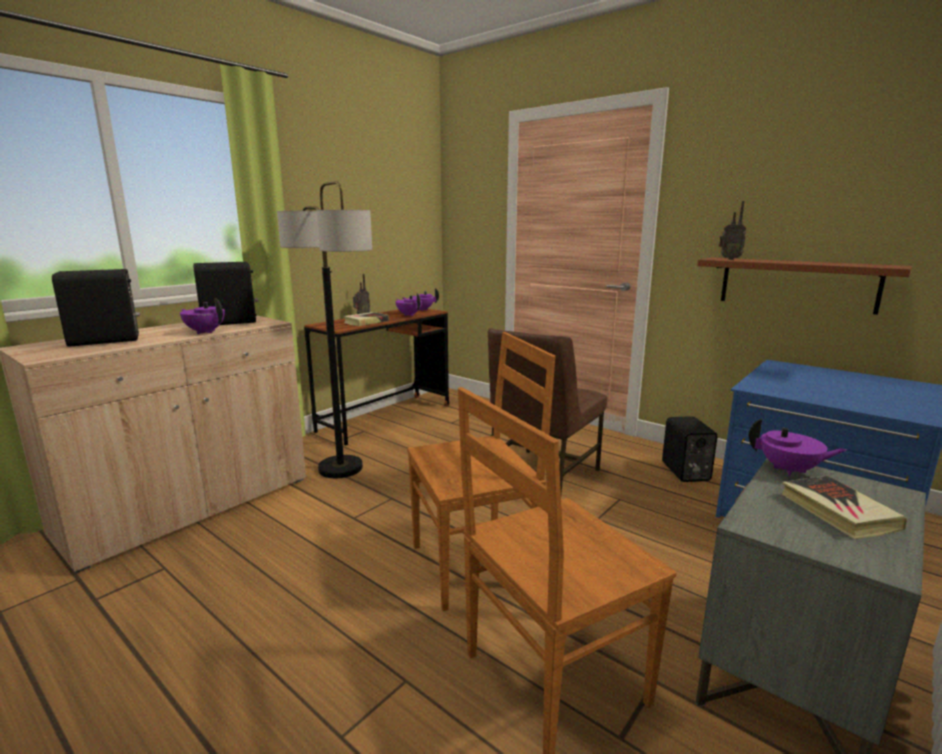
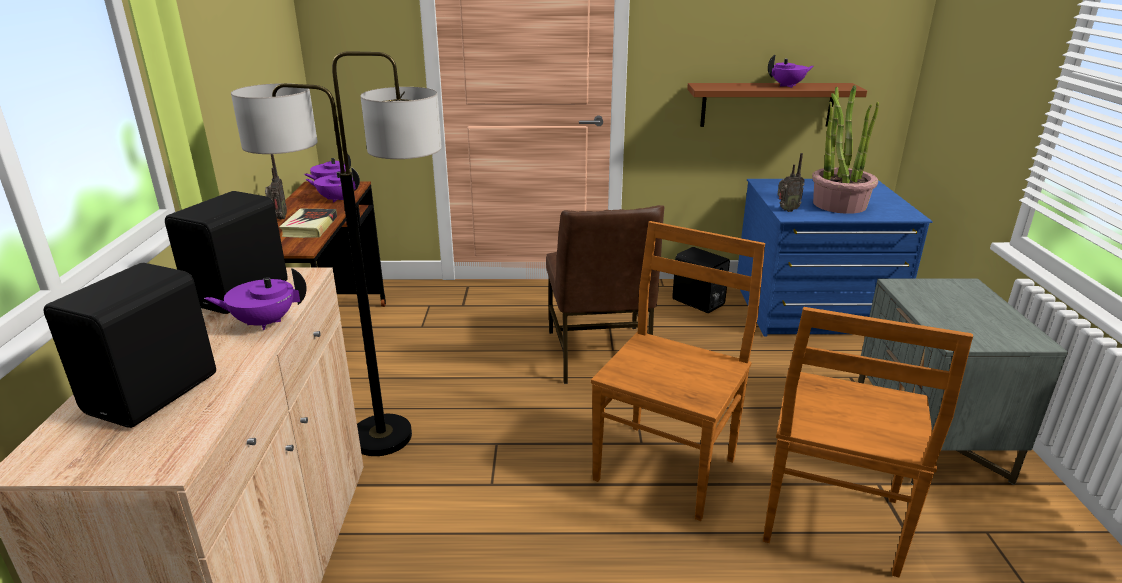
camera: 40 degrees left, 10 degrees up
(729, 259) = (718, 87): radio -> radio (786, 210)
(789, 470) = (906, 288): purple teapot -> purple teapot (788, 86)
(835, 392) = (839, 204): none -> potted plant
(838, 512) = (971, 312): book -> none

